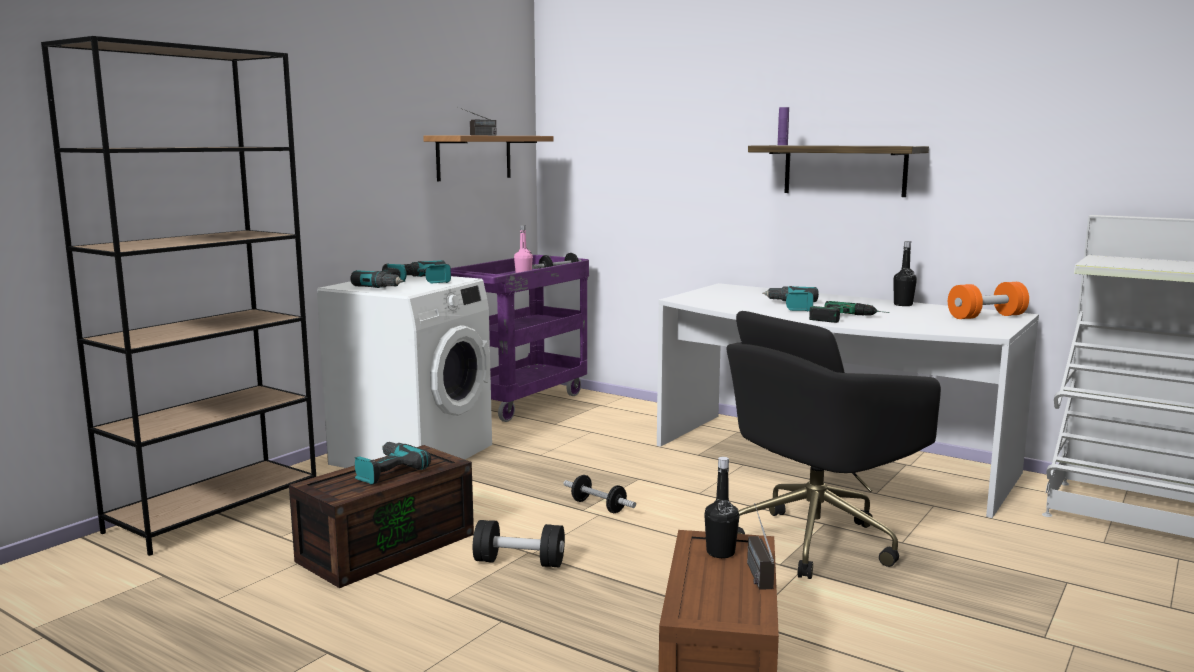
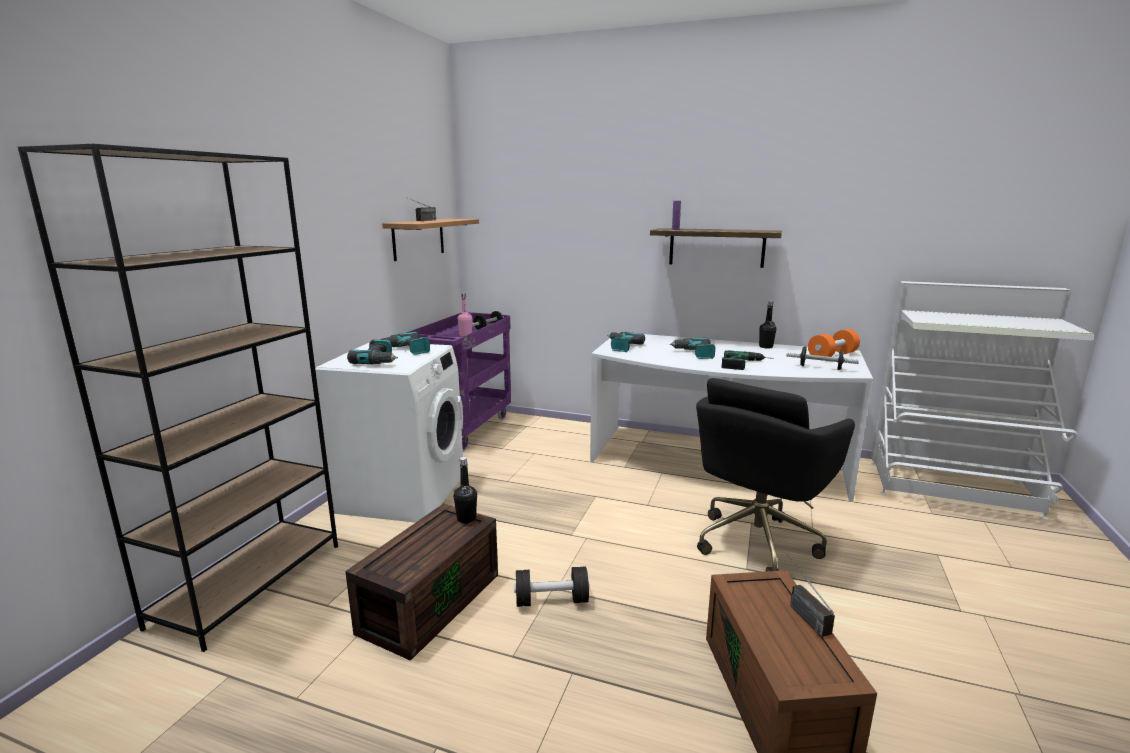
camera: 15 degrees left, 5 degrees up
(386, 471) = (428, 540): power drill -> power drill (621, 347)
(598, 506) = (581, 529): dumbbell -> dumbbell (820, 367)
(720, 552) = (760, 596): black bottle -> black bottle (466, 519)

